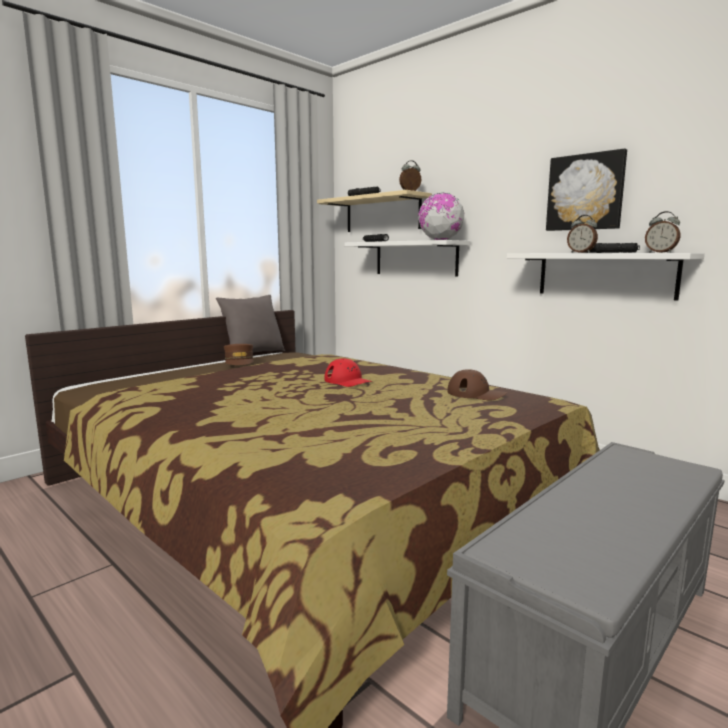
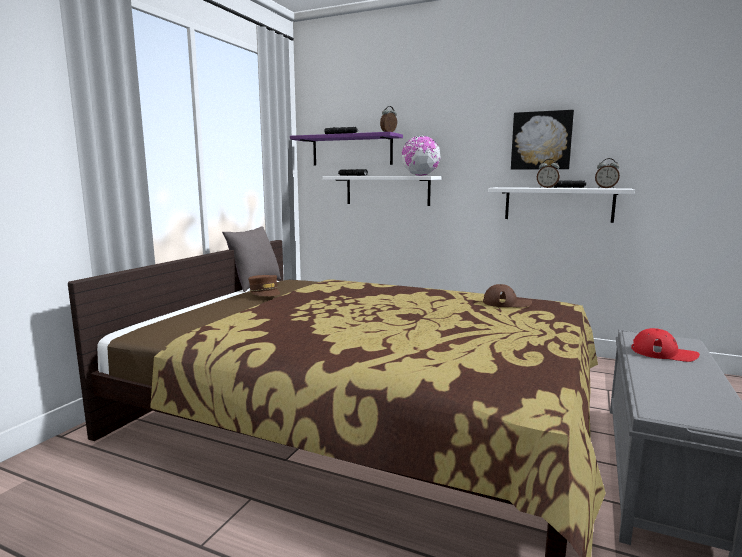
camera: 20 degrees left, 0 degrees up
(348, 381) = (394, 302): red cap -> red cap (664, 353)
(382, 214) = (351, 150): beige shelf -> purple shelf

